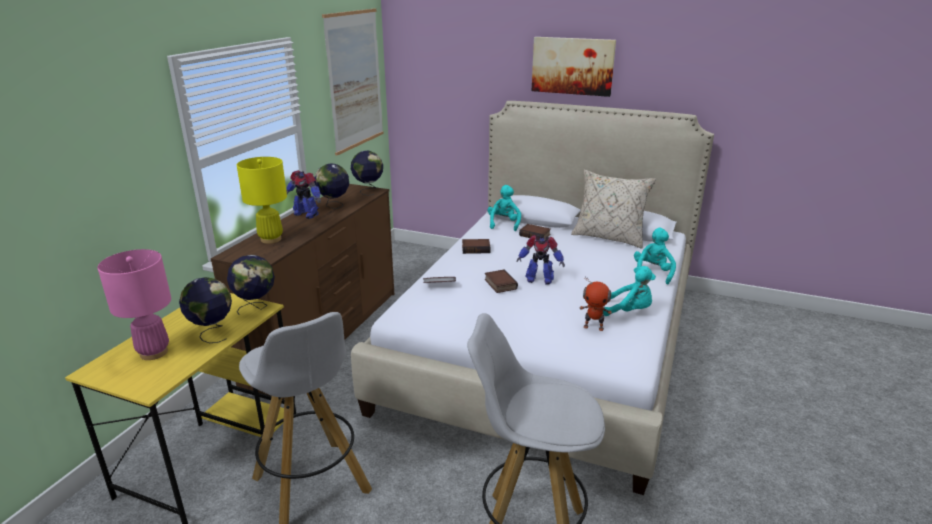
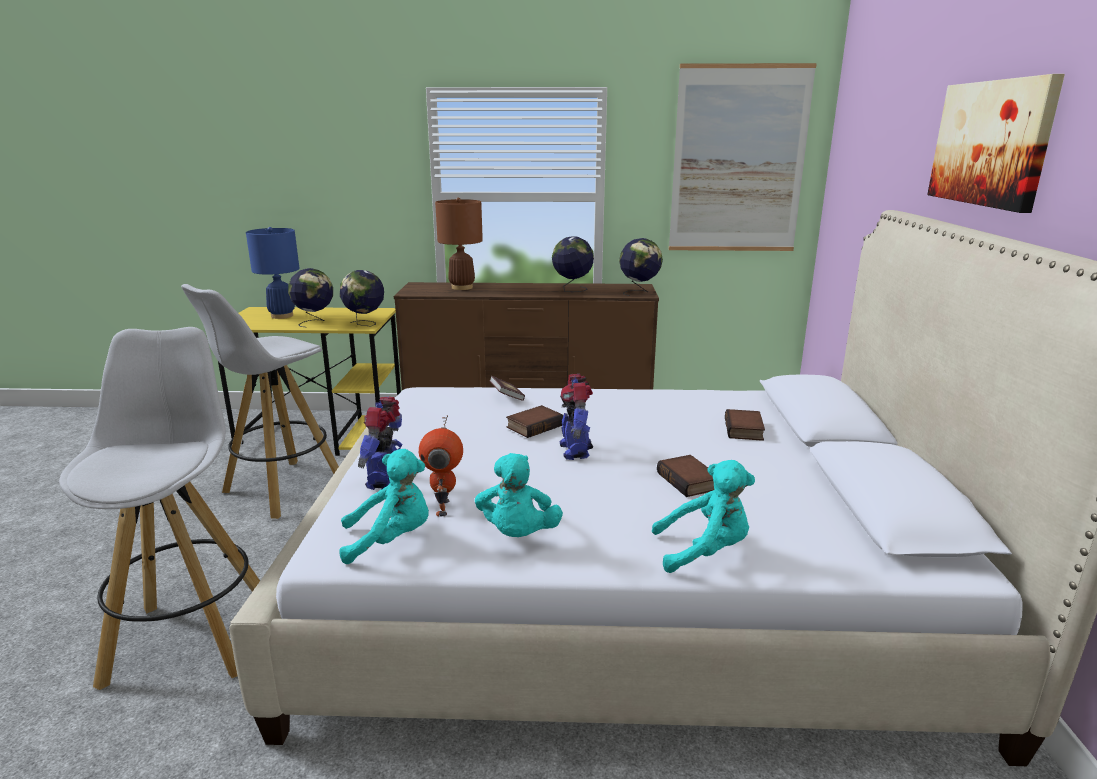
camera: 70 degrees right, 5 degrees down
(153, 353) = (282, 316): pink table lamp -> blue table lamp
(271, 239) = (462, 287): yellow table lamp -> brown table lamp
(306, 214) = (537, 286): toy robot -> toy robot (387, 479)
(476, 249) = (640, 400): book -> book (690, 481)
(504, 224) = (757, 404): turquoise plush toy -> turquoise plush toy (391, 540)
(609, 237) = (826, 492): beige pillow -> none

